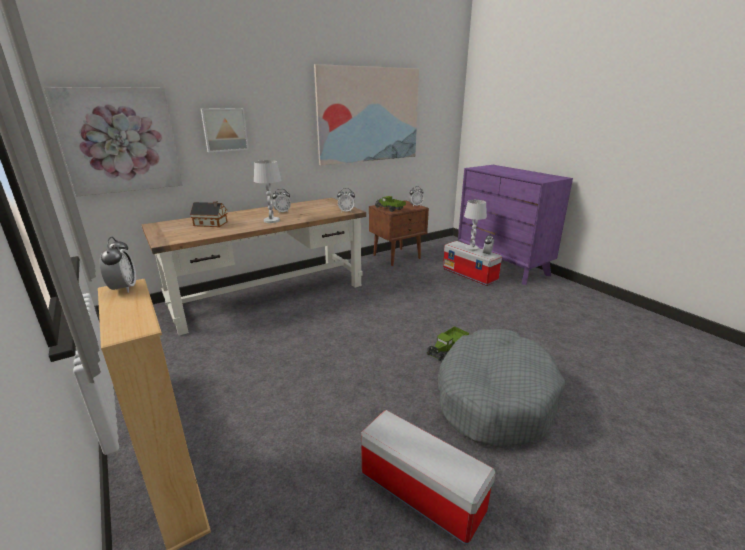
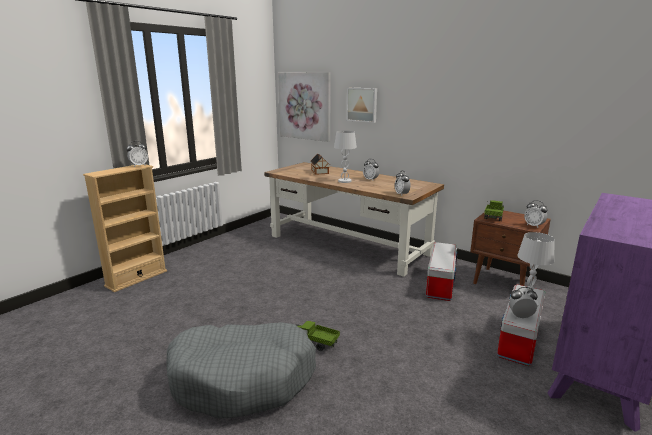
camera: 70 degrees right, 5 degrees down
(369, 115) = (508, 102): picture -> none
(419, 492) = (131, 350): storage box -> storage box (440, 284)

